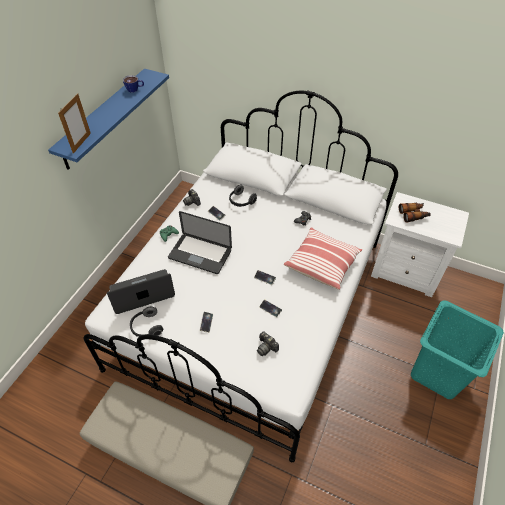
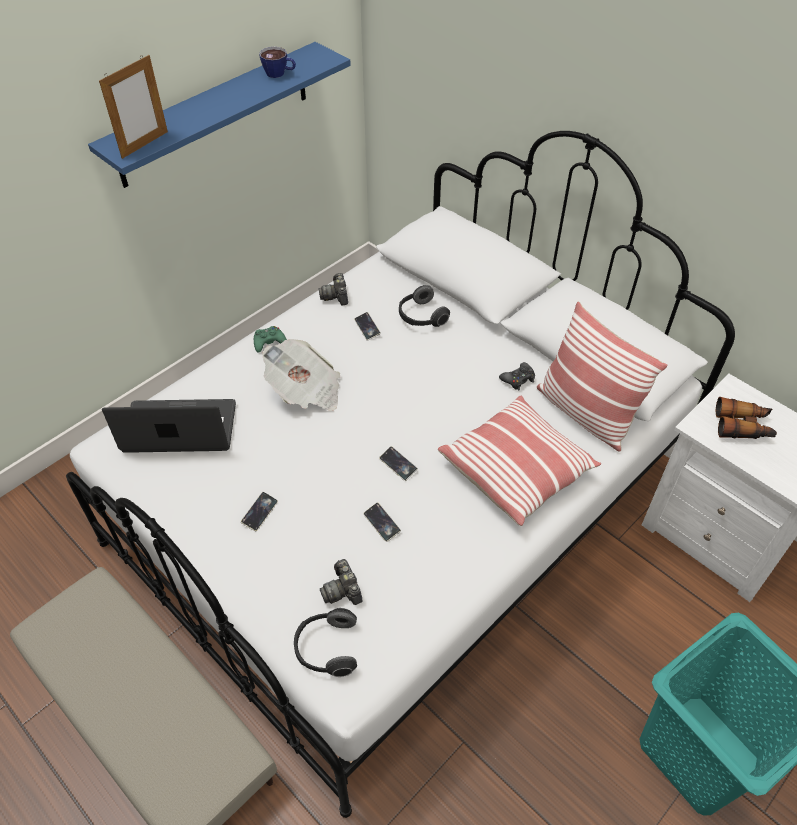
camera: 20 degrees right, 0 degrees up
(146, 327) = (158, 489): headphones -> headphones (326, 649)
(200, 254) = (305, 390): laptop -> newspaper
(341, 228) = (585, 413): none -> pillow

